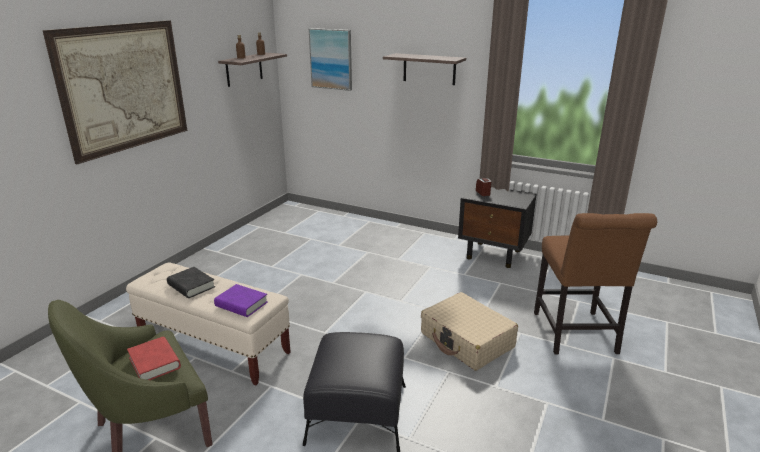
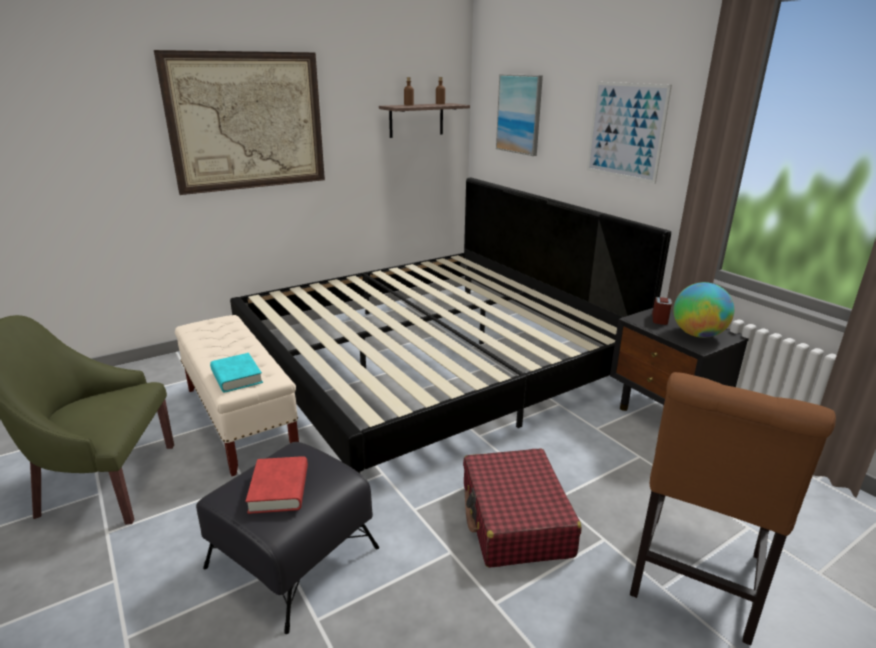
camera: 30 degrees right, 0 degrees up
(154, 363) = (99, 411): red book -> red book (279, 489)
(191, 286) = (219, 343): black book -> none
(241, 304) = (236, 377): purple book -> turquoise book
(320, 263) = (430, 362): none -> bed
(429, 69) = (626, 131): shelf -> picture
(467, 340) = (515, 520): beige suitcase -> red suitcase
(511, 197) = (697, 334): none -> globe

